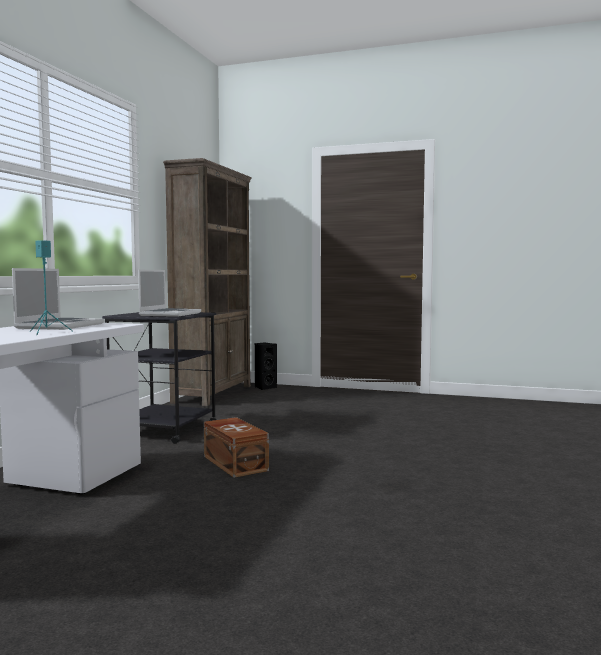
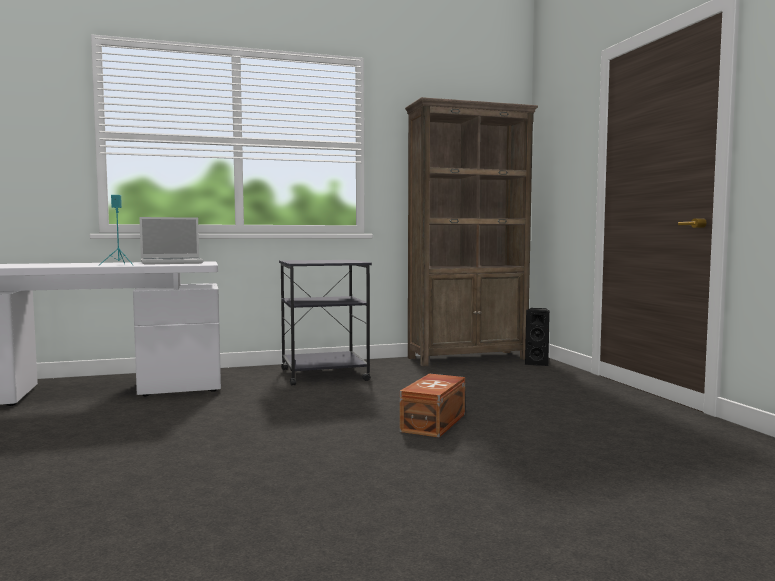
camera: 55 degrees right, 0 degrees up
(170, 314) = (322, 261): laptop -> none
(235, 463) = (262, 410): brown storage box -> brown storage box (435, 422)

